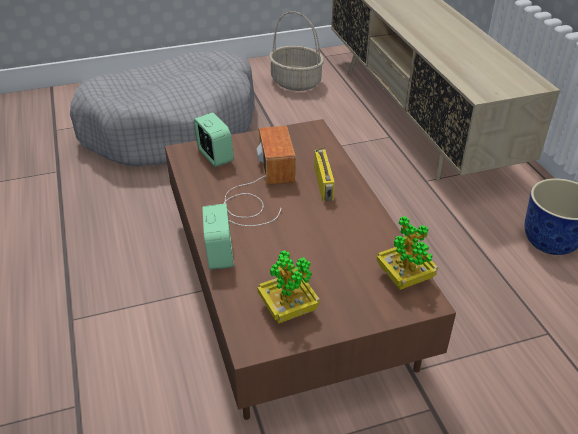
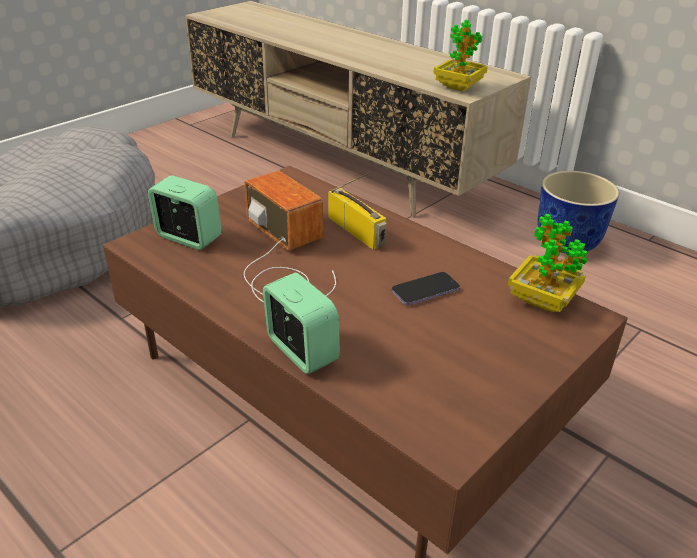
camera: 30 degrees left, 5 degrees down
(288, 309) = (452, 385): potted plant -> potted plant (458, 87)
(295, 82) = (174, 158): basket -> none
(330, 242) = (425, 291): none -> phone

